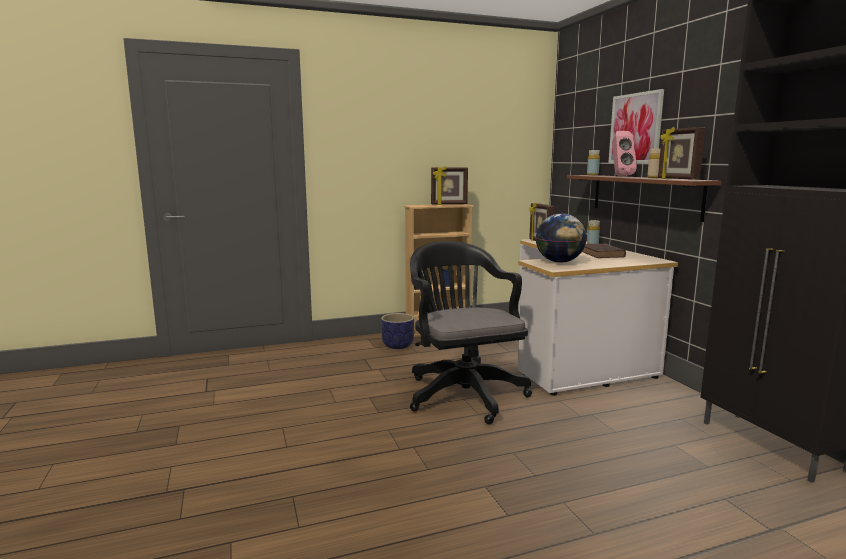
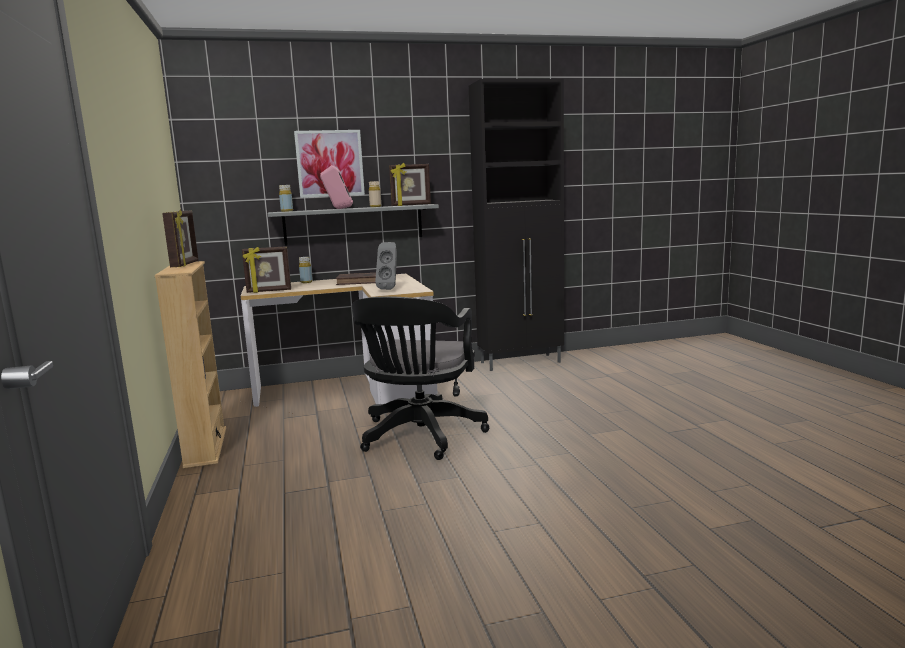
camera: 85 degrees left, 0 degrees up
(397, 345) = (245, 472): planter -> none
(462, 392) = (419, 437): black office chair -> black office chair turned 60 degrees counterclockwise
(559, 262) = (390, 289): globe -> grey speaker
(644, 195) = (354, 224): brown shelf -> grey shelf

